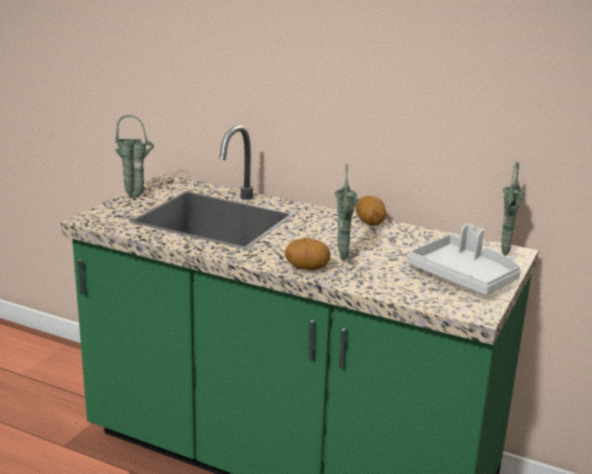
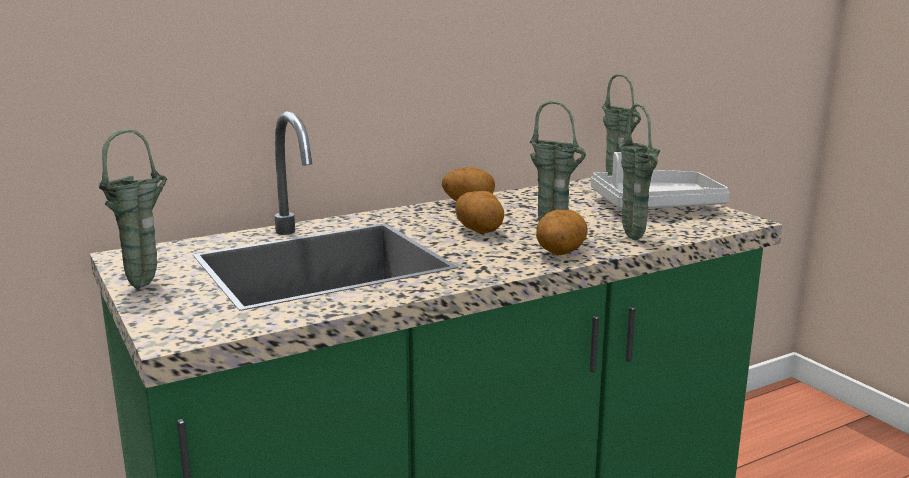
camera: 55 degrees left, 5 degrees down
(317, 239) = (480, 231): none -> potato
(367, 284) = (635, 240): none -> green vase

